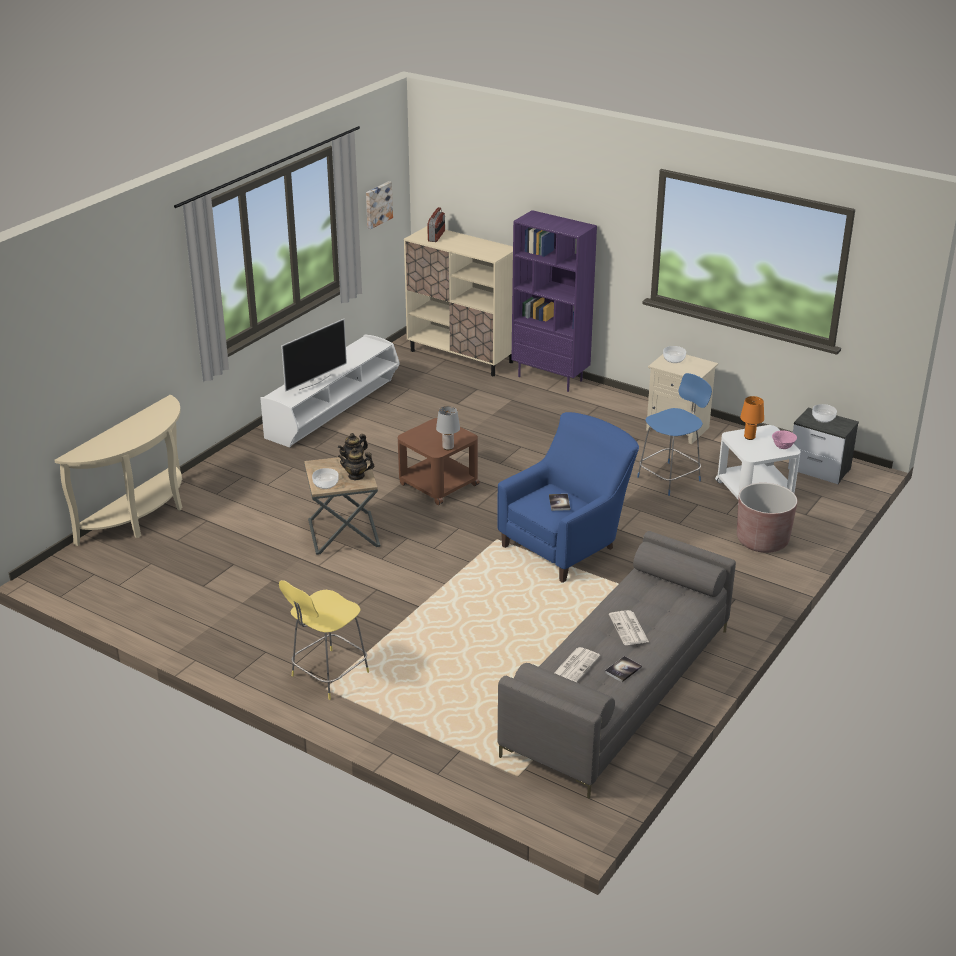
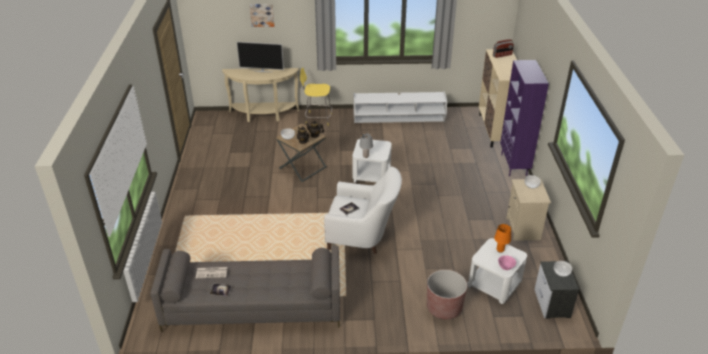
camera: 55 degrees right, 5 degrees up
(314, 382) = (384, 99): television -> television (262, 71)
(328, 675) = (194, 212): yellow stool -> yellow stool (317, 118)
(377, 204) = (481, 24): picture -> picture (262, 14)
(438, 484) = (371, 175): brown side table -> white side table
(568, 545) = (363, 237): blue armchair -> white armchair
(629, 629) = (258, 278): newspaper -> none
(670, 478) = (467, 246): blue stool -> none

